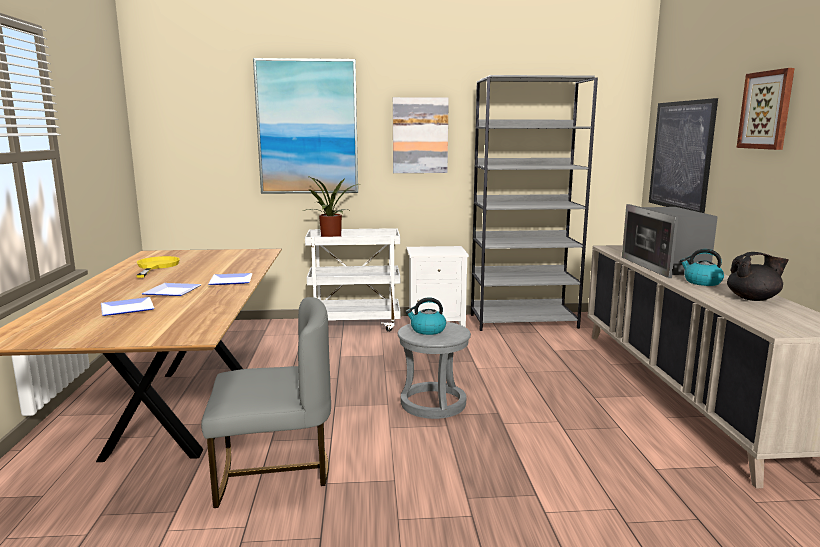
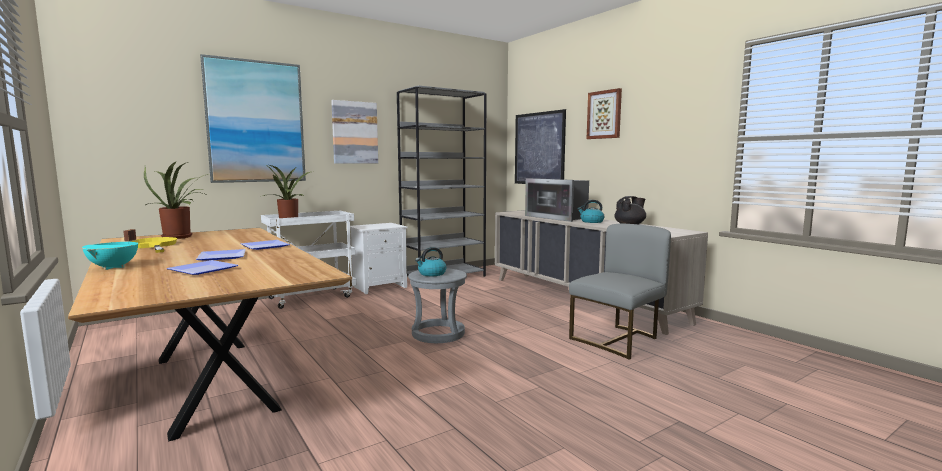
camera: 30 degrees left, 5 degrees down
(82, 293) = (114, 267): none -> turquoise cooking pot
(196, 255) = (180, 237): none -> potted plant
(273, 471) = (364, 401): grey chair -> grey chair (618, 340)

